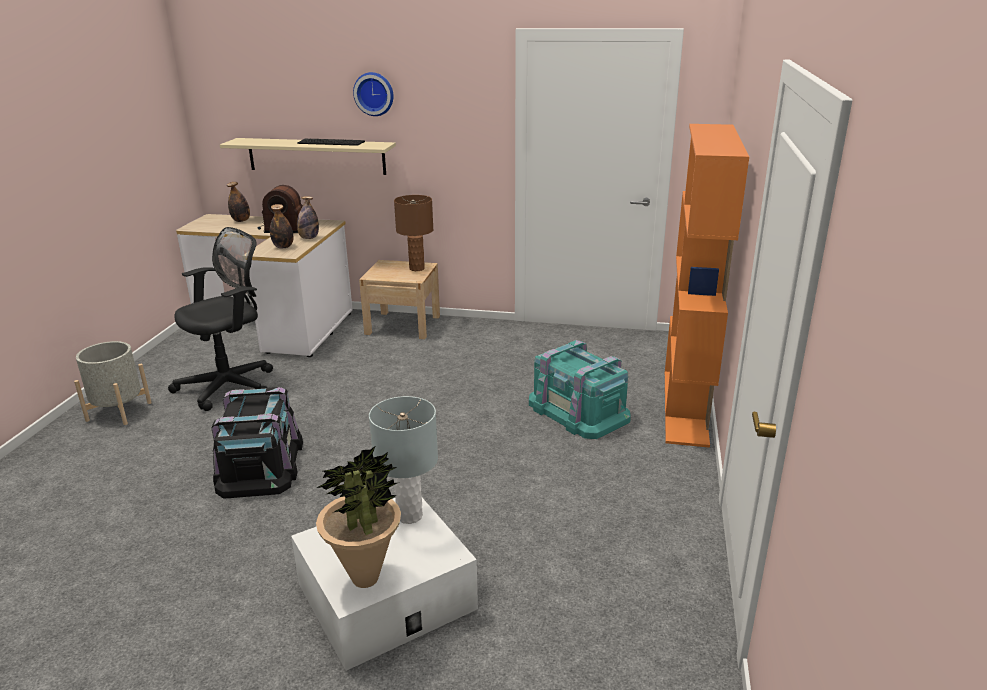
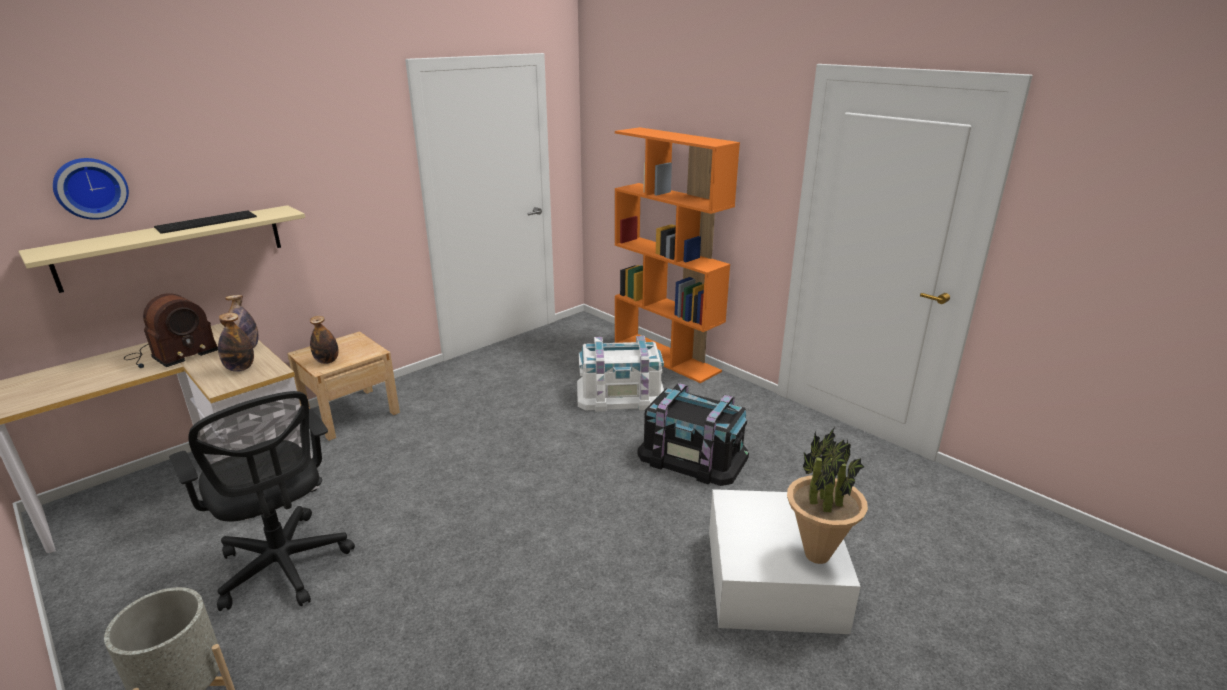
camera: 55 degrees left, 0 degrees up
(231, 385) = (285, 568): black office chair -> black office chair turned 150 degrees clockwise
(241, 221) = (76, 371): bottle -> bottle (327, 361)
(261, 463) = (490, 593): black storage box -> black storage box (693, 455)
(374, 93) = (250, 149): wall clock -> wall clock (90, 188)
(409, 515) = (747, 504): grey table lamp -> none
(417, 268) = (352, 343): brown table lamp -> none
(578, 410) = (620, 394): turquoise storage box -> white storage box

